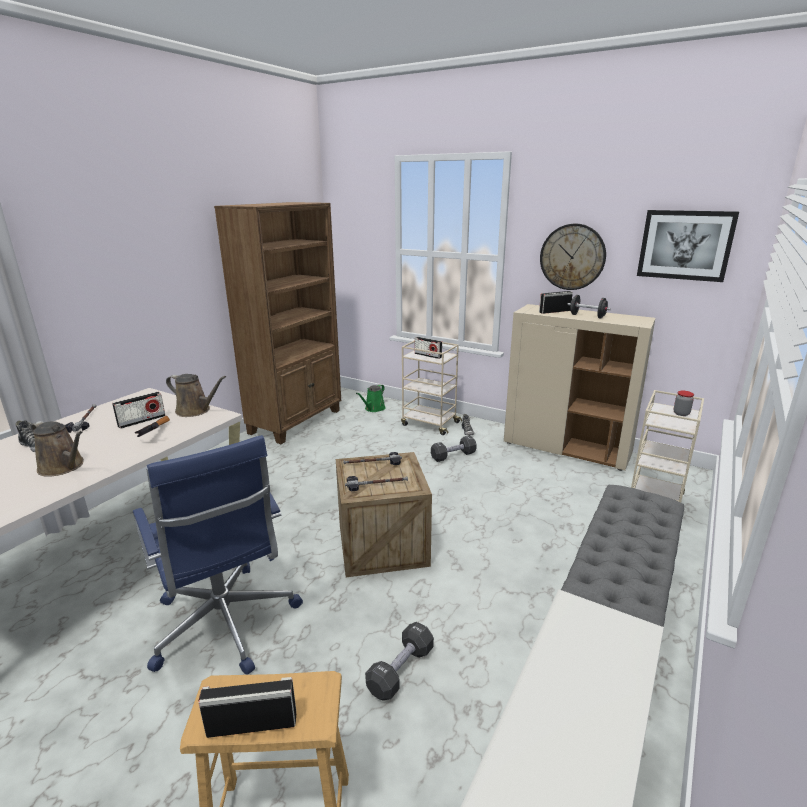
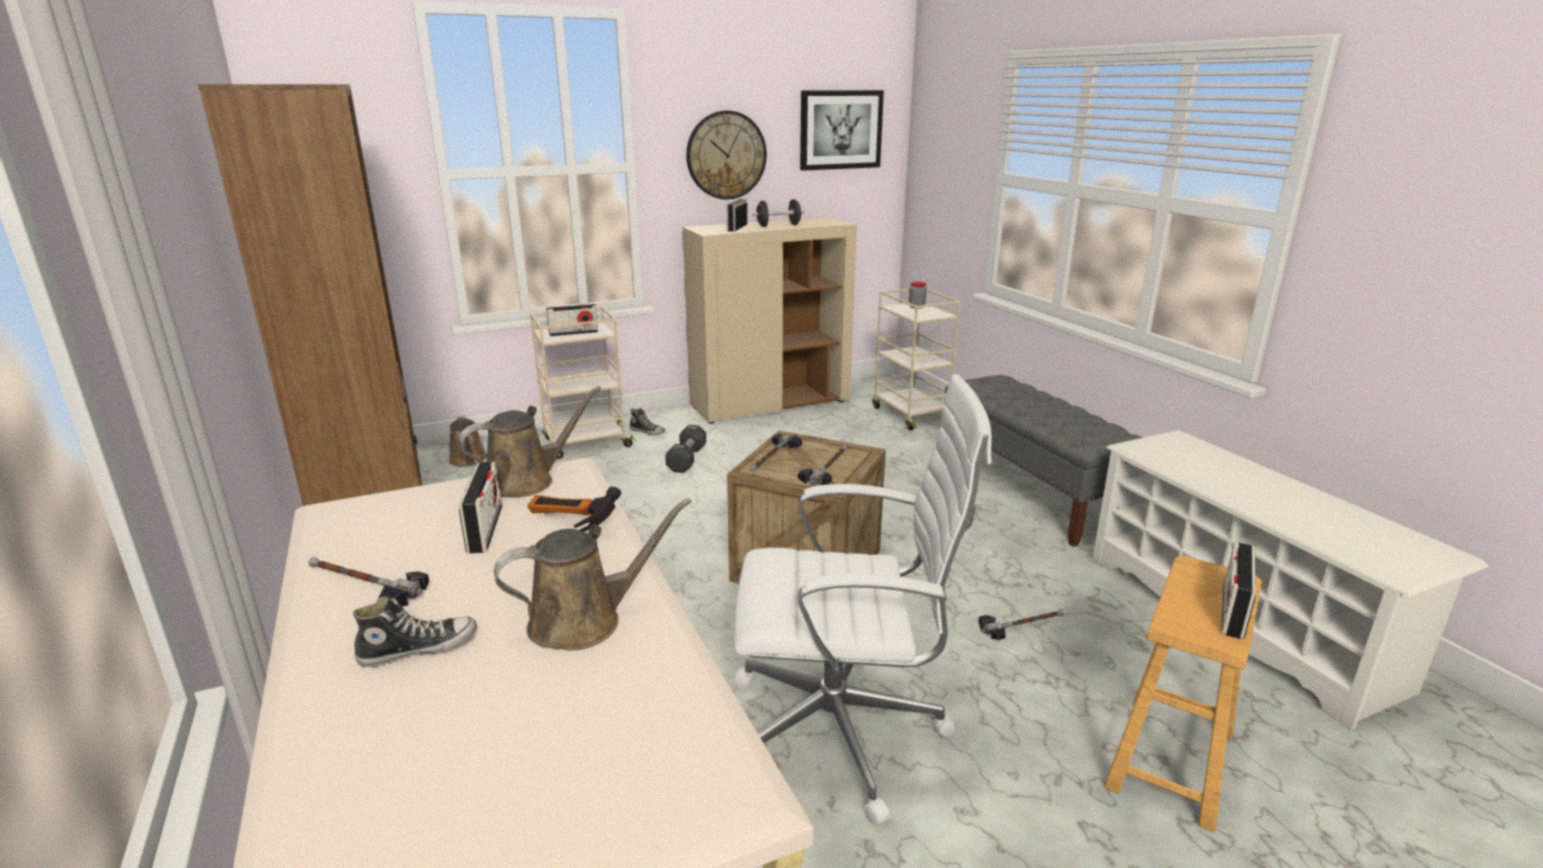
camera: 55 degrees left, 0 degrees up
(225, 625) = (841, 732): blue office chair -> white office chair
(373, 409) = (469, 460): green watering can -> brown watering can
(400, 670) = (1021, 625): black dumbbell -> hammer

